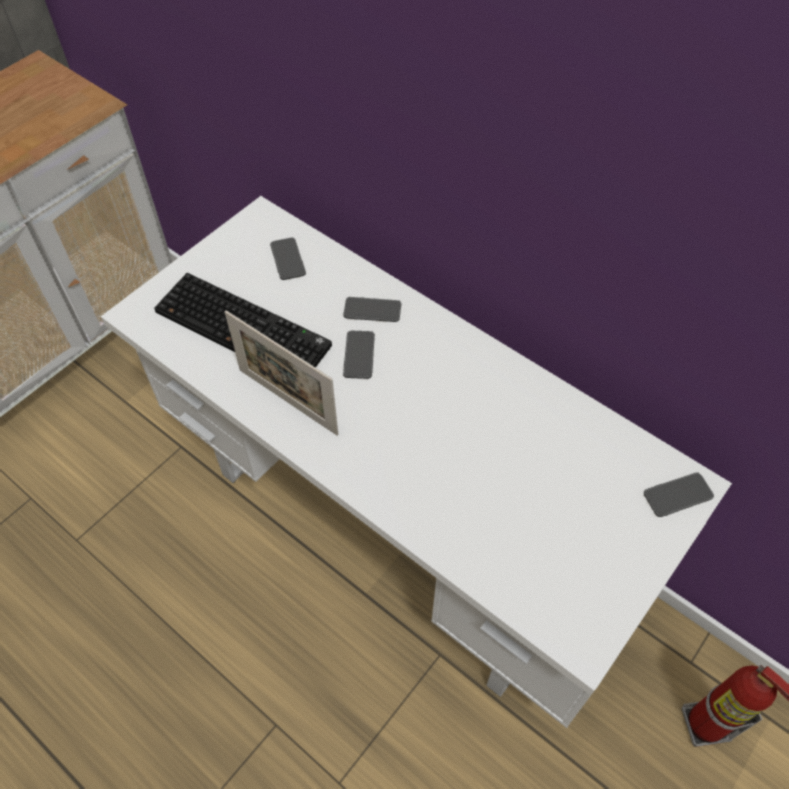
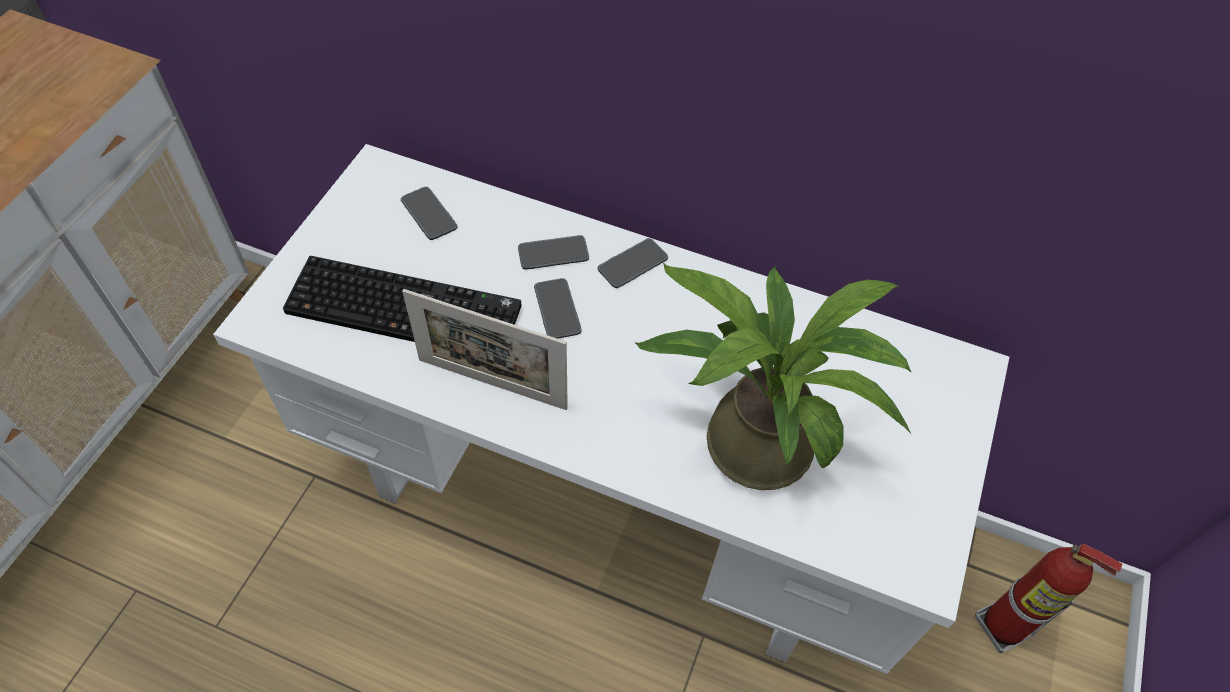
camera: 20 degrees left, 0 degrees up
(477, 492) = (750, 435): none -> potted plant
(678, 495) = (961, 383): phone -> phone (632, 264)

